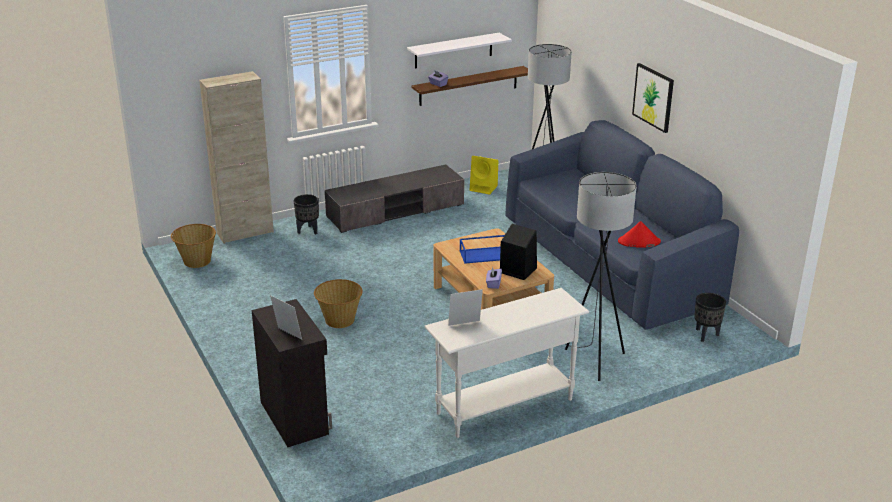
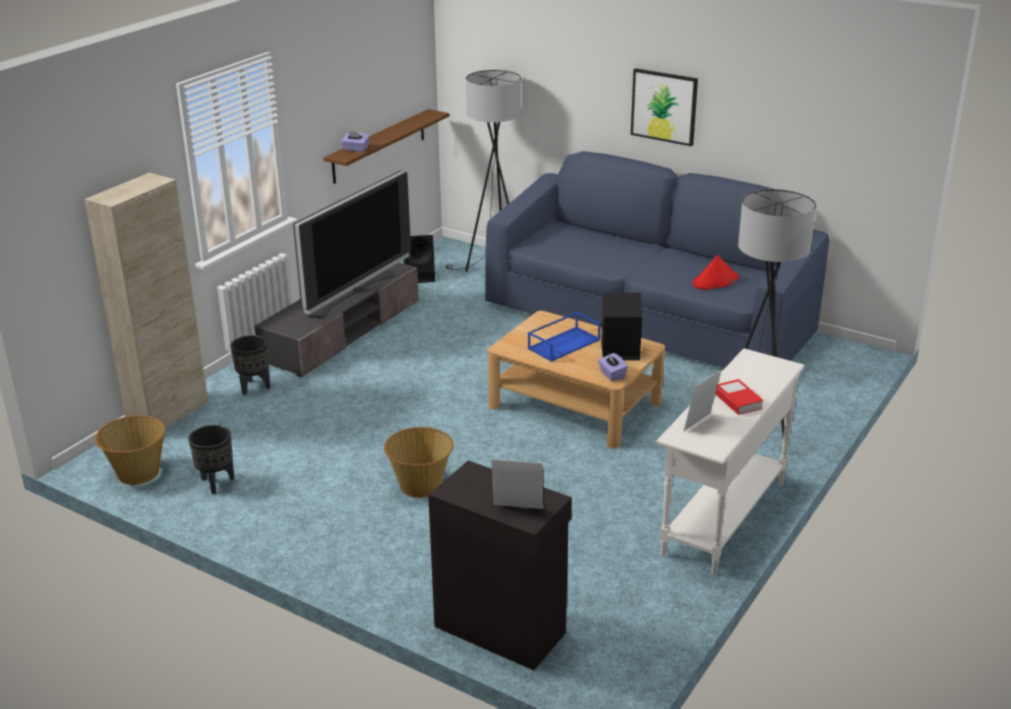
camera: 30 degrees left, 0 degrees up
(404, 185) = (352, 293): none -> television
(453, 50) = (361, 101): white shelf -> none
(484, 188) = (420, 276): yellow speaker -> black speaker
(508, 319) = (737, 401): none -> book
(705, 335) = (828, 368): black planter -> black planter (216, 484)

